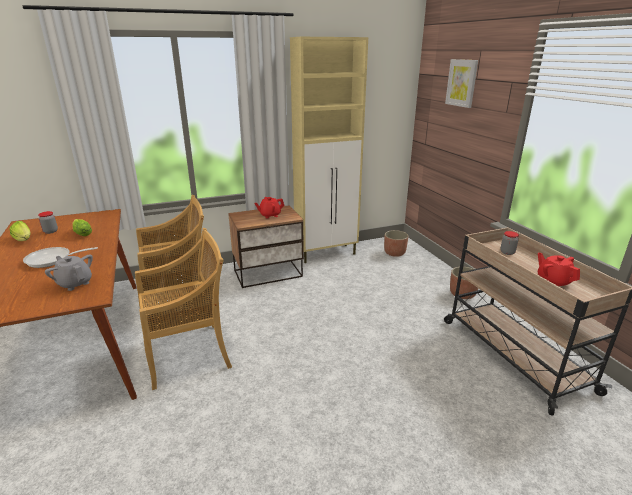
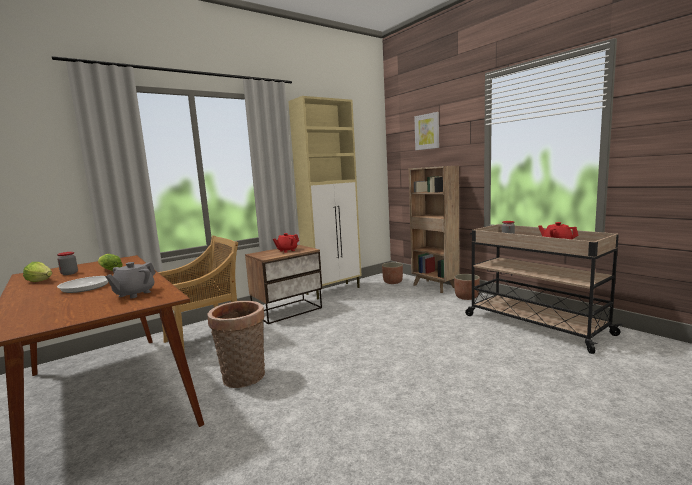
camera: 15 degrees left, 15 degrees down
(75, 283) = (134, 294): grey teapot -> grey teapot turned 90 degrees counterclockwise
(189, 354) = (243, 379): beige chair -> basket
(436, 269) = (435, 286): none -> brown bookcase

